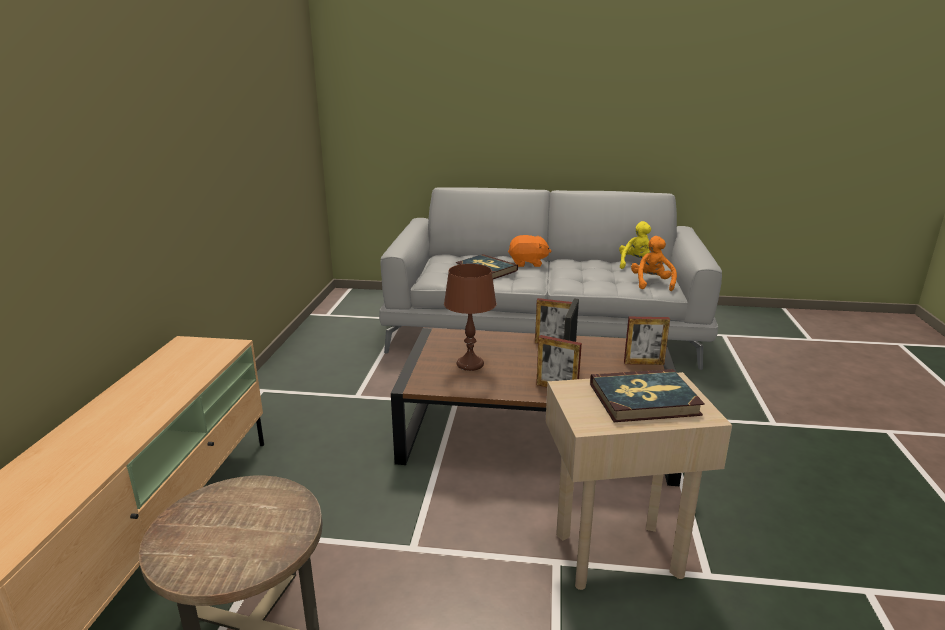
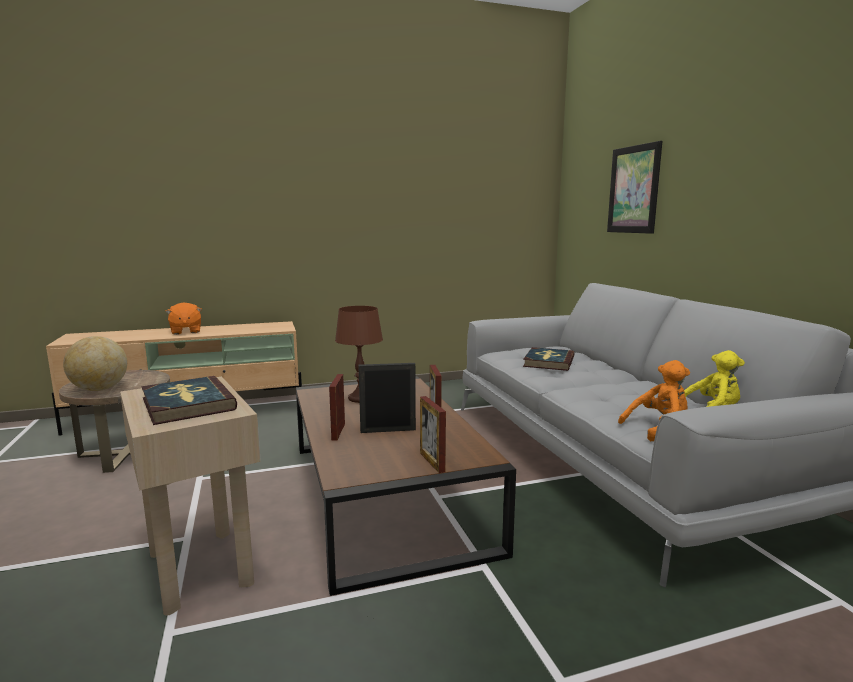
camera: 65 degrees right, 10 degrees down
(261, 543) = (99, 389): none -> globe
(444, 93) = (633, 189): none -> picture
(528, 263) = (603, 372): orange plush toy -> orange plush toy (185, 331)

